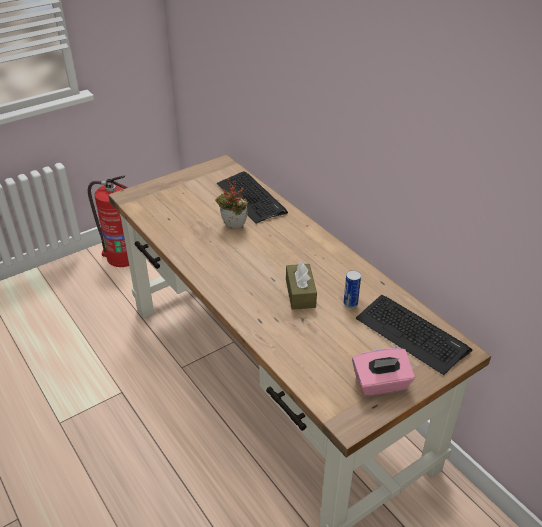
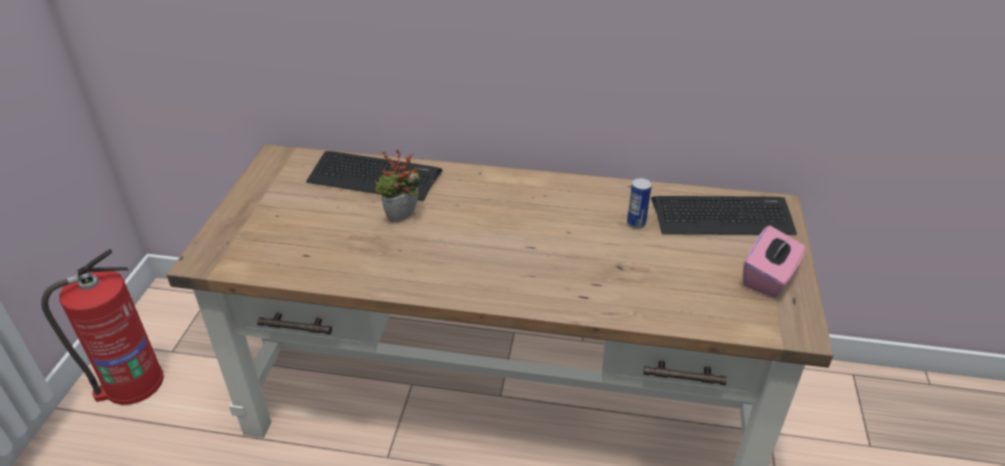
camera: 45 degrees left, 0 degrees up
(300, 293) = (578, 243): brown tissue box -> none

